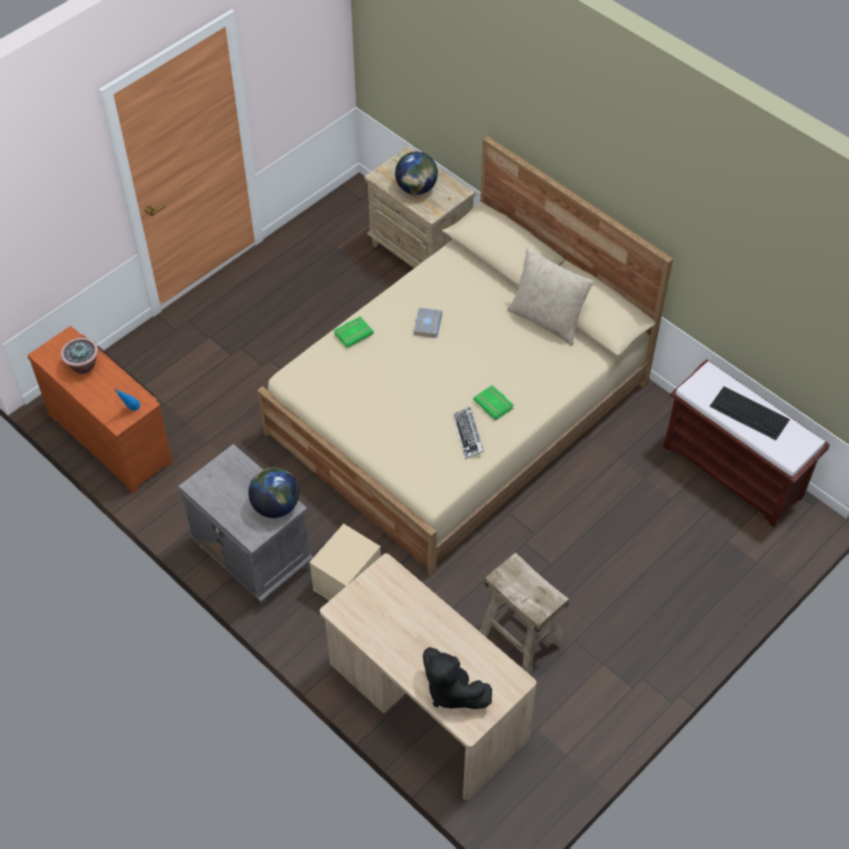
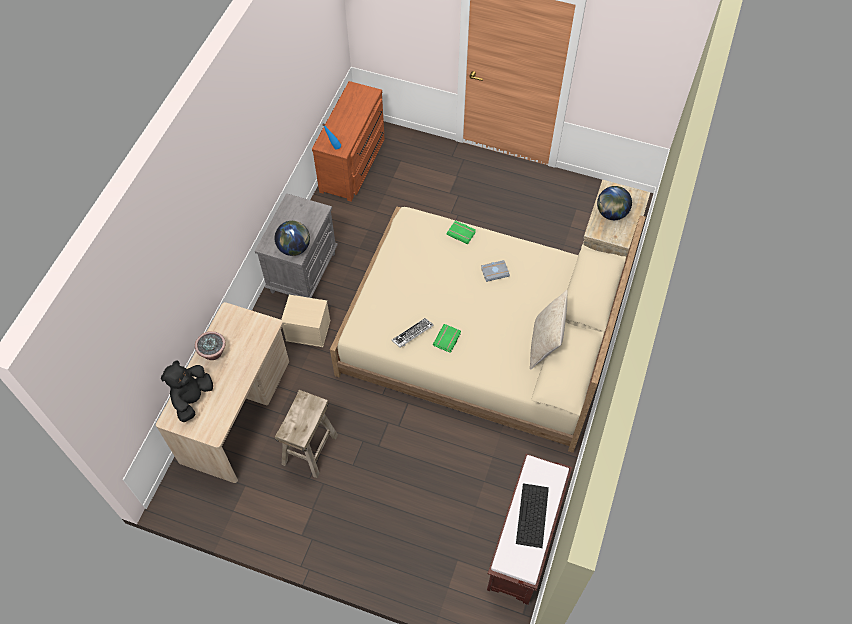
camera: 65 degrees right, 5 degrees up
(83, 366) = (354, 109): potted plant -> potted plant (213, 353)

